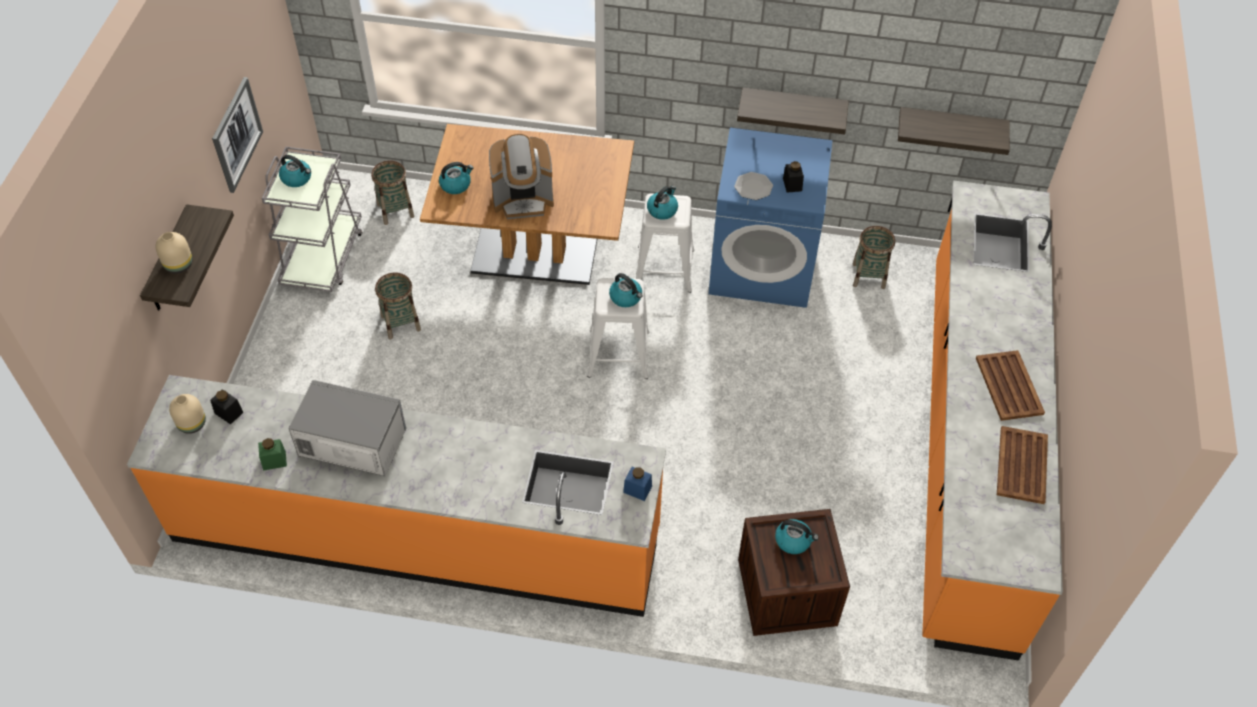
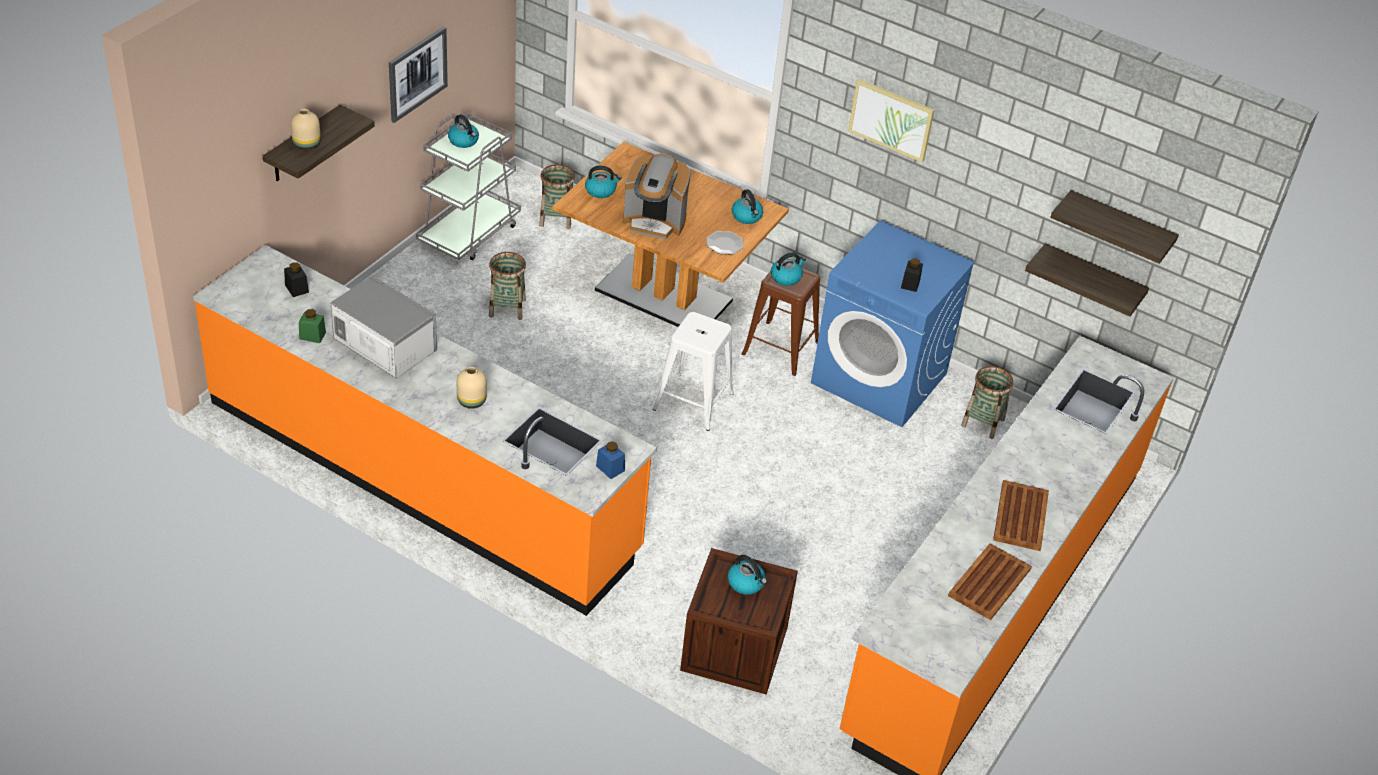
camera: 20 degrees right, 10 degrees down
(191, 423) = (261, 285): beige vase -> beige vase (471, 401)
(626, 297) = (707, 334): kettle -> kettle (747, 216)
(664, 269) = (780, 348): white stool -> brown stool
(728, 35) = (891, 119): none -> picture
(753, 187) = (871, 273): plate -> plate (724, 244)
(793, 107) = (943, 215): shelf -> shelf (1119, 227)

